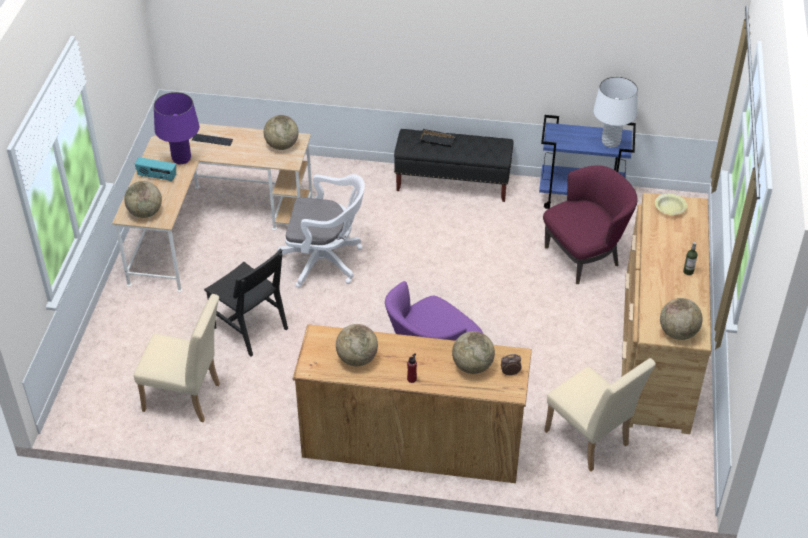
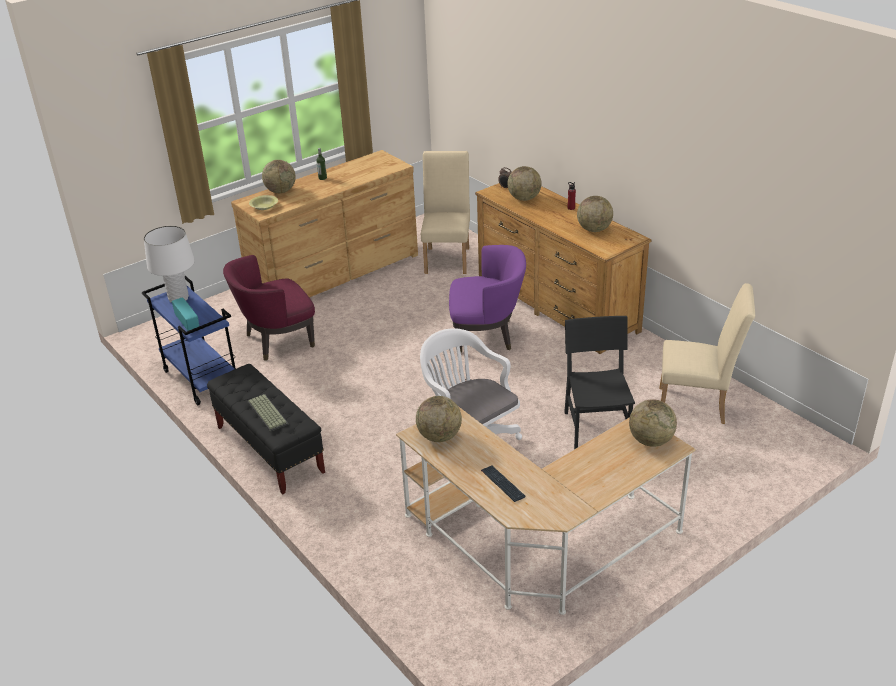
camera: 135 degrees left, 10 degrees down
(157, 177) = (604, 473): radio -> radio (188, 323)
(181, 159) = (558, 480): purple table lamp -> none
(187, 398) = (698, 406): beige chair -> beige chair turned 135 degrees clockwise
(438, 139) = (266, 413): black tray -> keyboard
(584, 256) = (276, 341): purple armchair -> purple armchair turned 45 degrees counterclockwise
(678, 333) = (384, 160): globe -> globe (280, 191)

